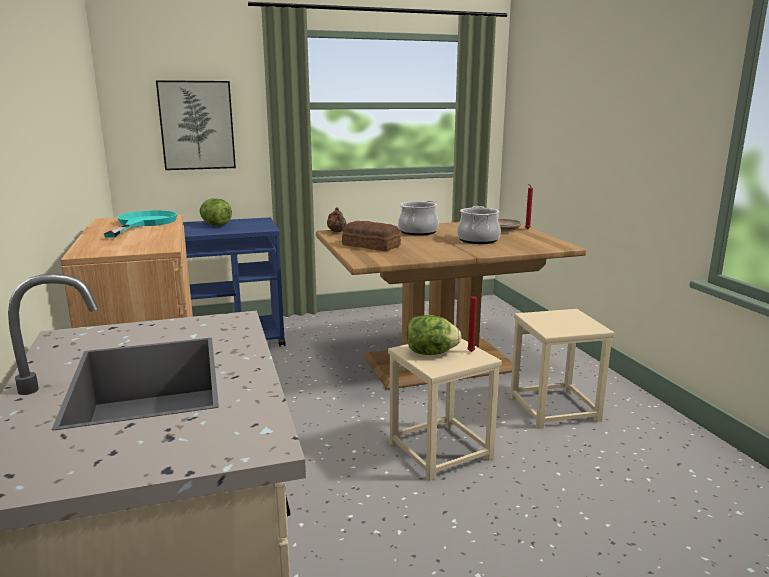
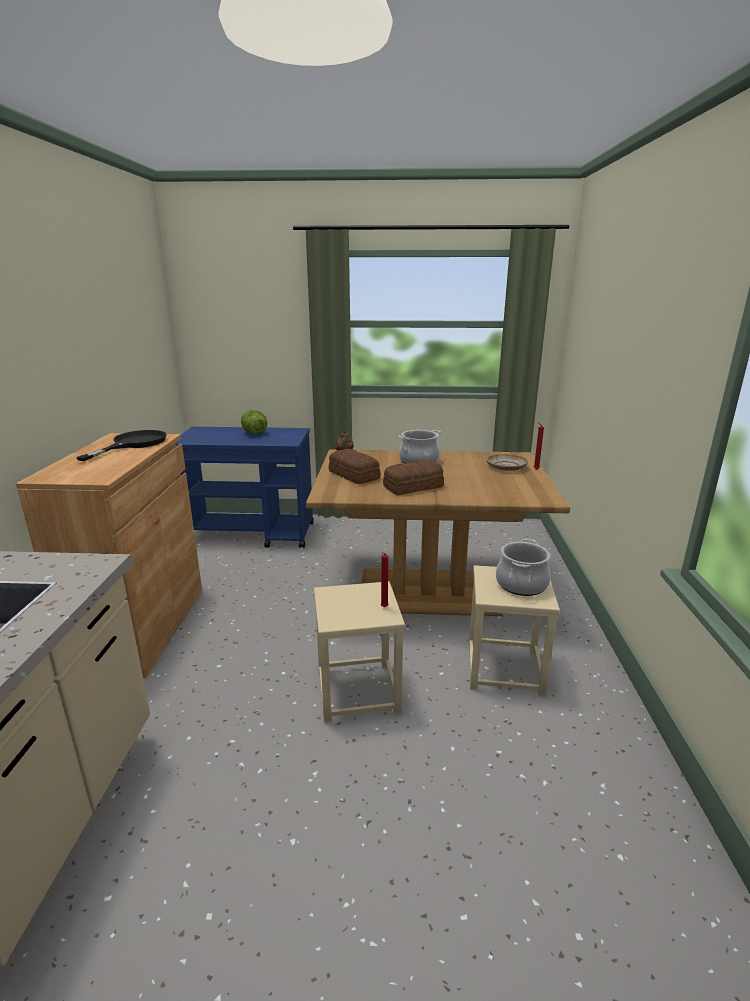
camera: 20 degrees right, 5 degrees up
(143, 223) = (133, 444): turquoise frying pan -> black frying pan
(197, 125) = (252, 341): picture -> none
(431, 353) = (345, 601): lettuce -> none
(440, 248) = (414, 487): none -> bread
(478, 240) = (465, 480): cooking pot -> cooking pot (521, 584)

